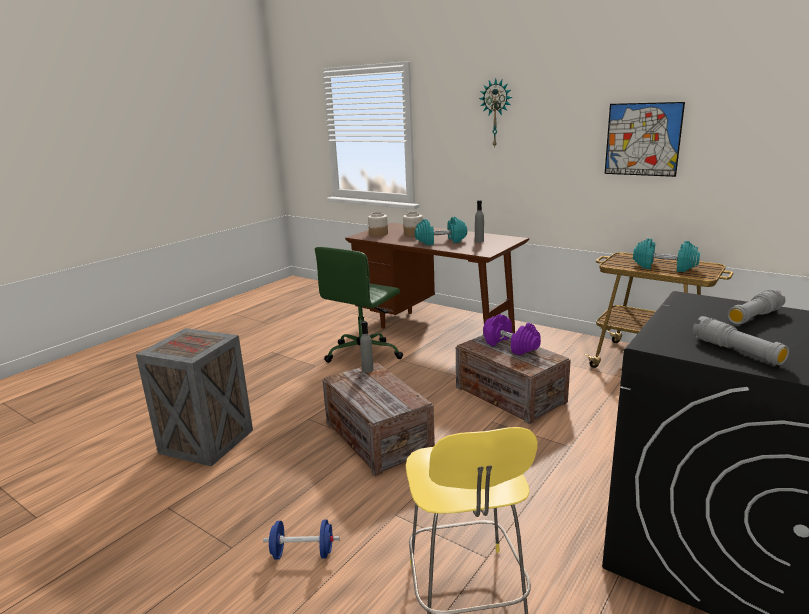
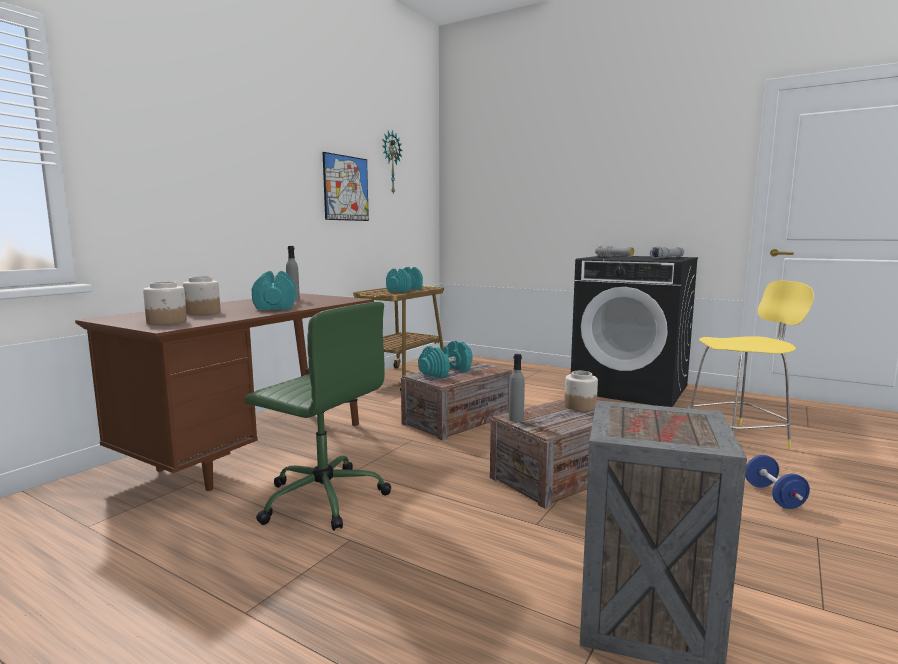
camera: 95 degrees left, 10 degrees down
(395, 398) = (579, 406): none -> jar
(496, 113) = (214, 142): wall clock -> wall clock (390, 162)
(511, 346) = (445, 372): purple dumbbell -> turquoise dumbbell

